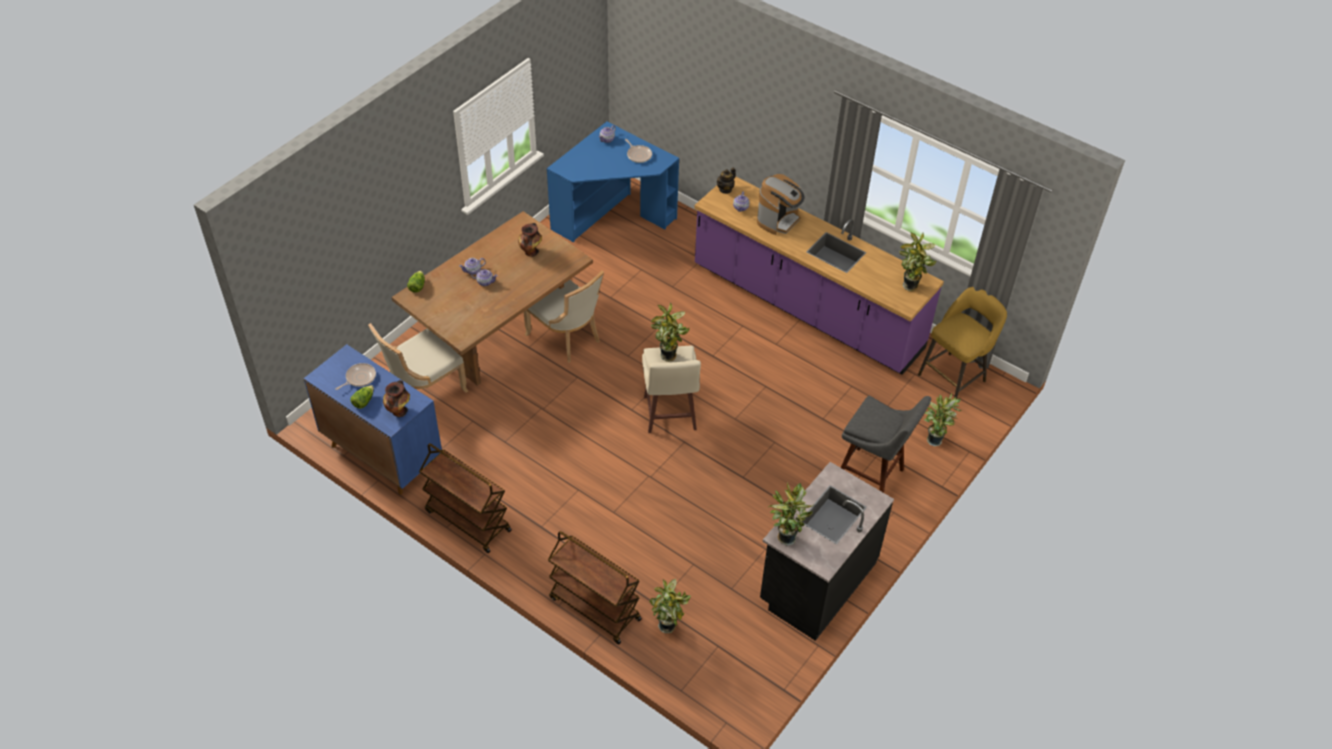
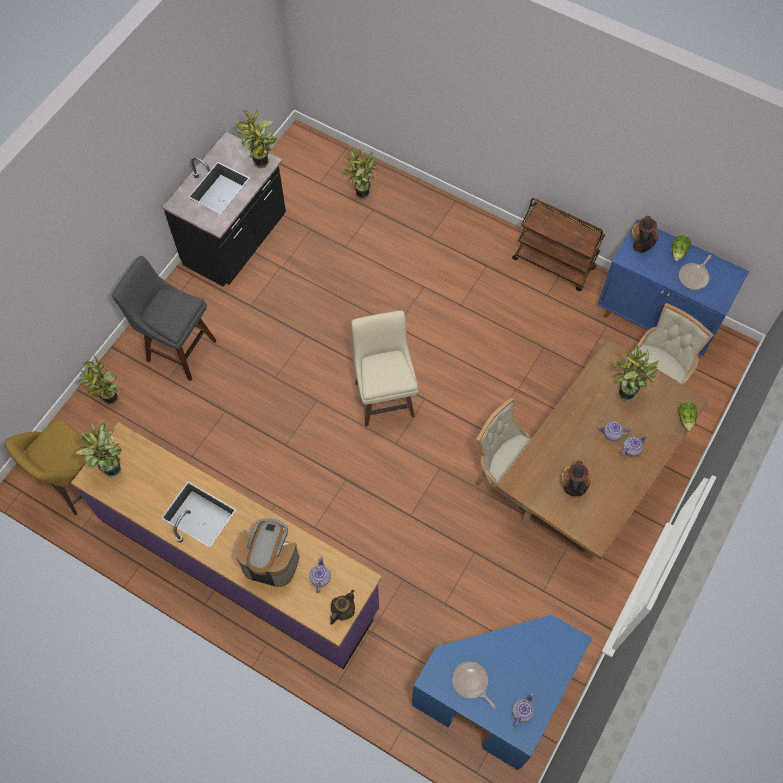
camera: 175 degrees right, 15 degrees up
(594, 608) = (425, 201): brown cart -> none
(669, 357) = (387, 375): potted plant -> potted plant (624, 392)
(778, 220) = (270, 561): coffee machine -> coffee machine turned 75 degrees clockwise

